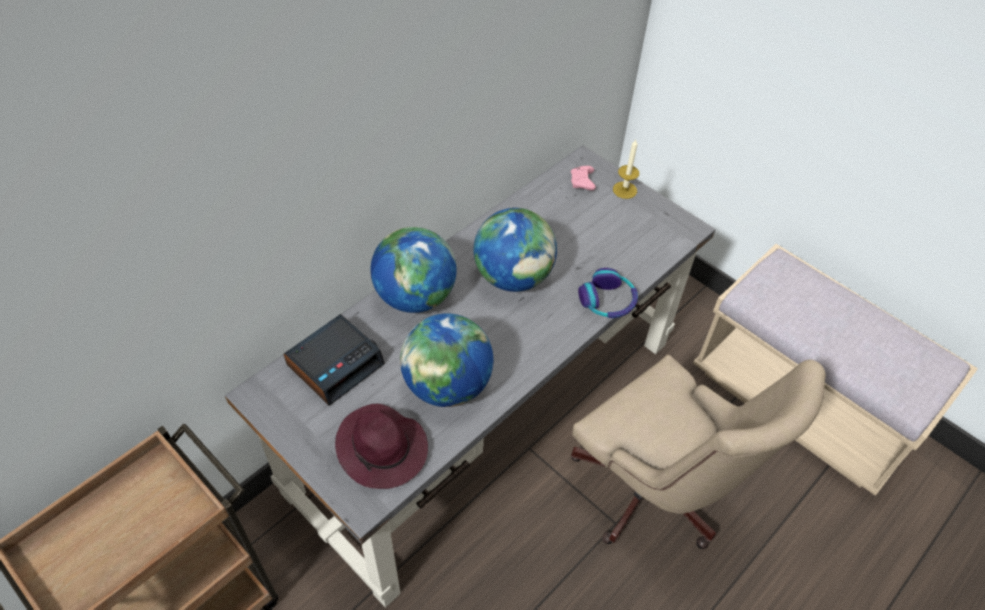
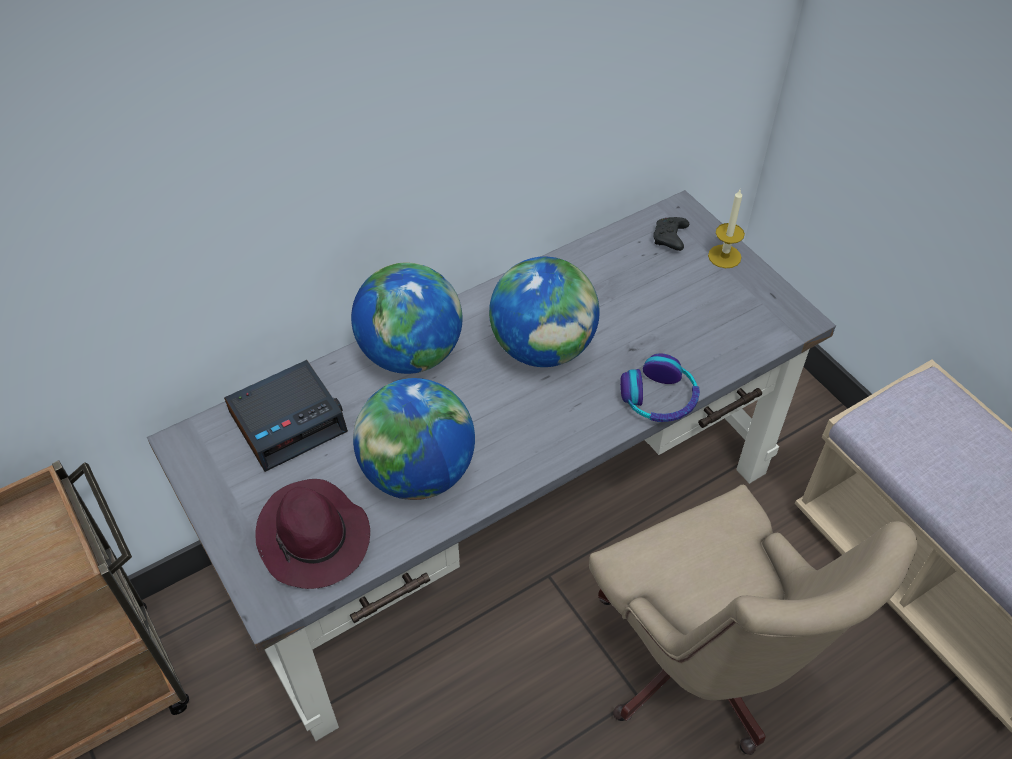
camera: 15 degrees right, 0 degrees up
(582, 183) = (670, 239): pink game controller -> black game controller

